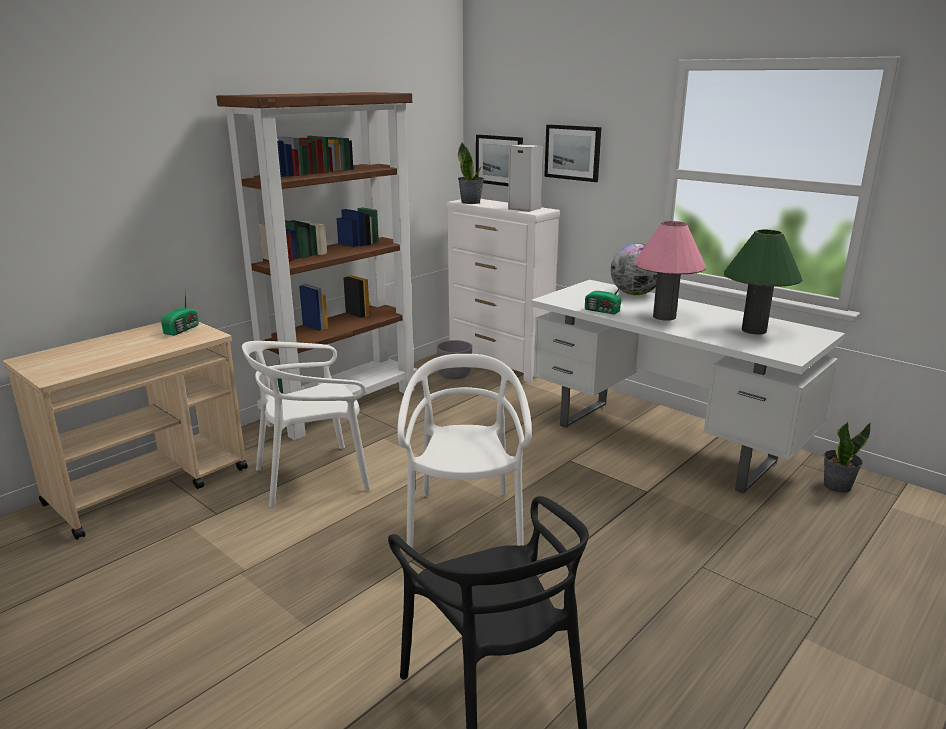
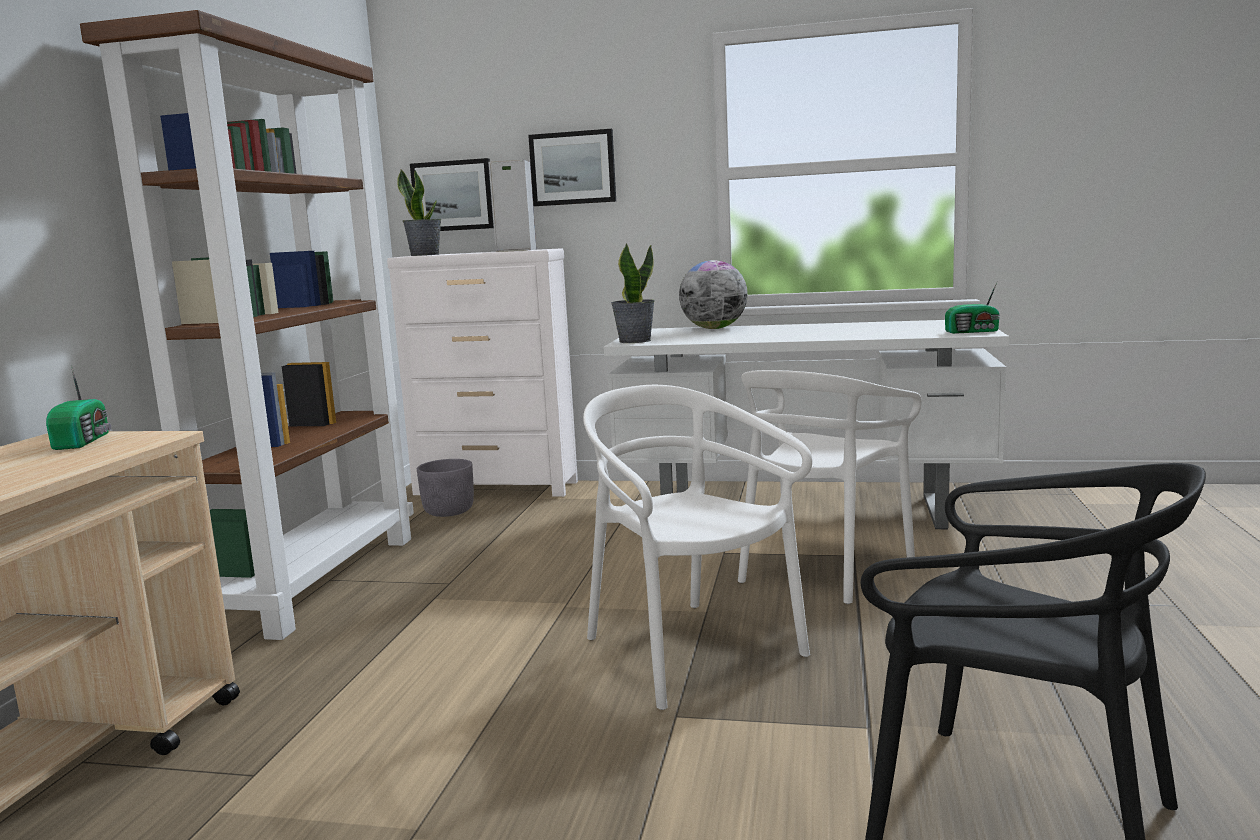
camera: 30 degrees left, 10 degrees down
(313, 476) = (377, 672): white chair -> white chair (822, 568)
(602, 311) = (713, 340): radio -> radio (973, 331)
(664, 317) = (790, 334): pink table lamp -> none
(754, 330) = (901, 328): green table lamp -> none
(836, 486) = (1015, 500): potted plant -> potted plant (634, 341)

